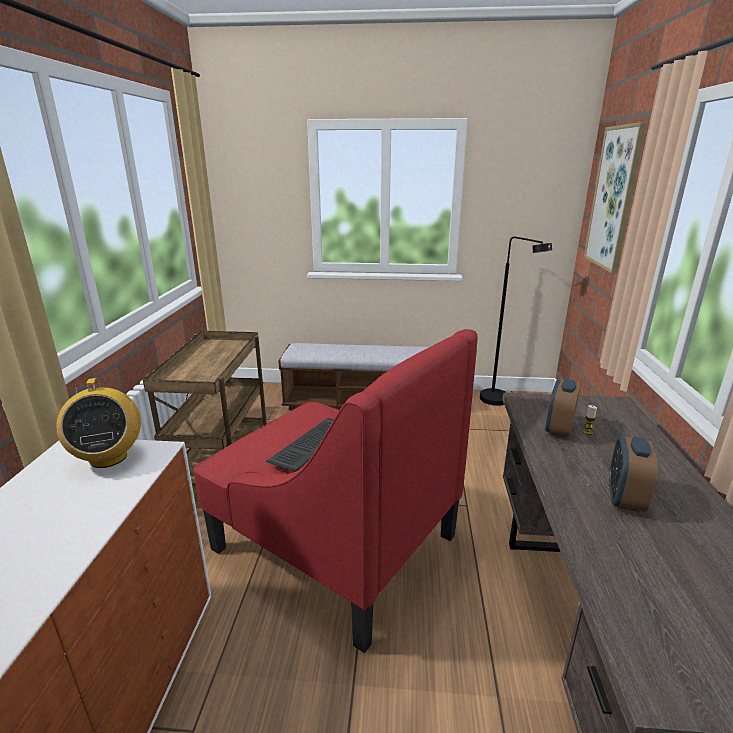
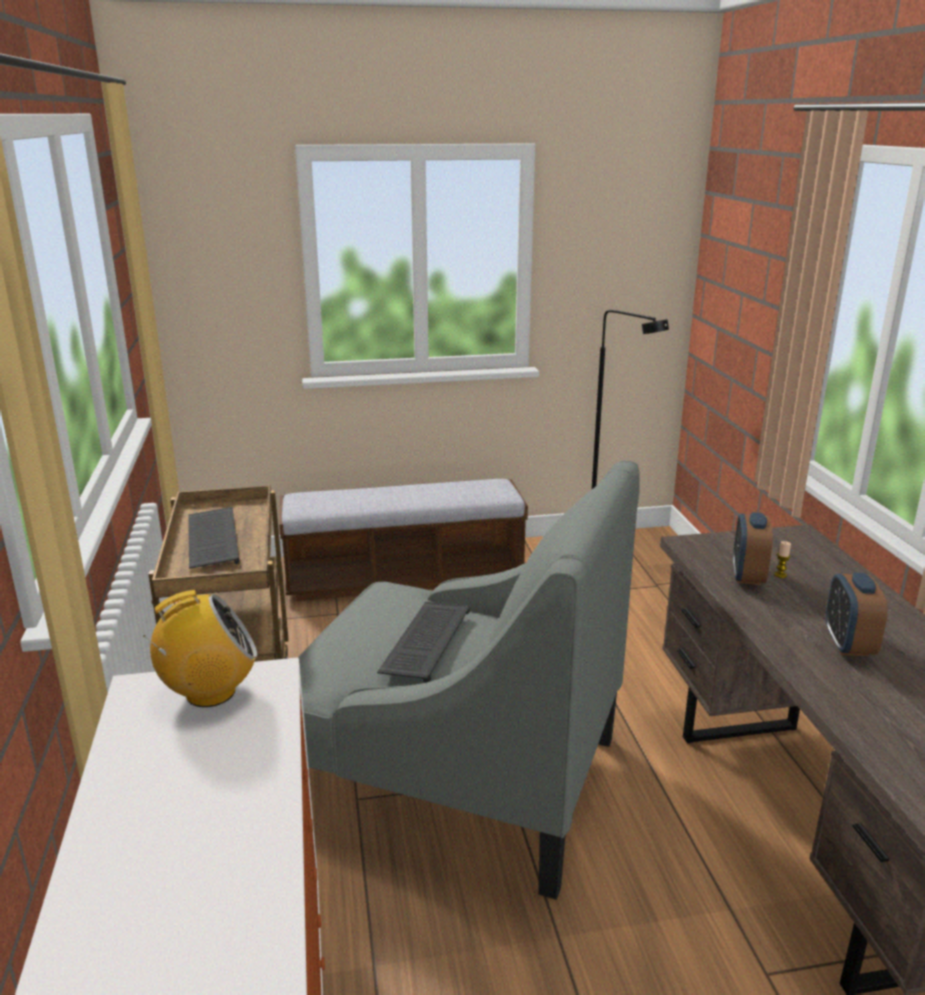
camera: 15 degrees left, 0 degrees up
(108, 457) = (210, 693): radio -> radio turned 75 degrees counterclockwise
(204, 360) = (211, 539): none -> keyboard
(333, 541) = (454, 776): red armchair -> grey armchair
(614, 198) = (746, 259): picture -> none

